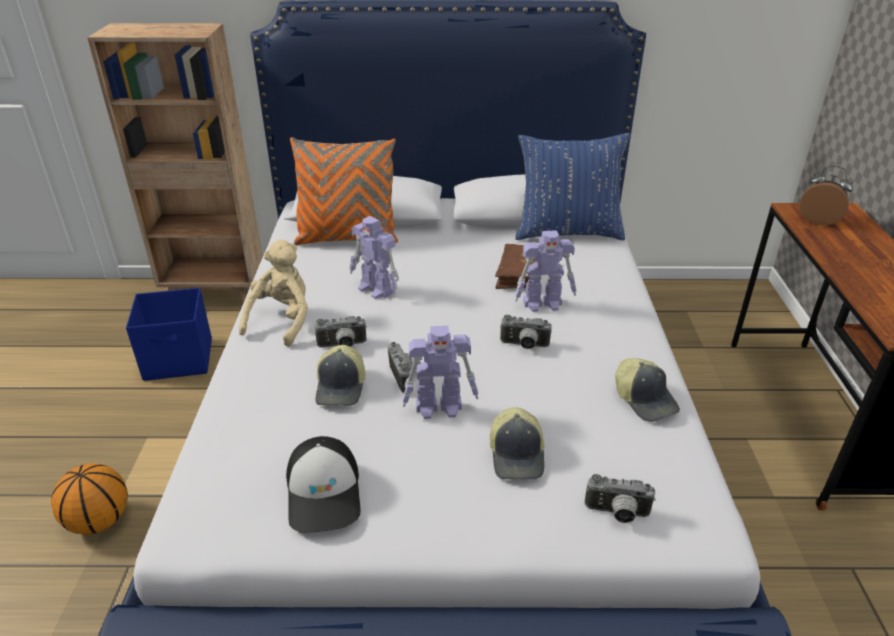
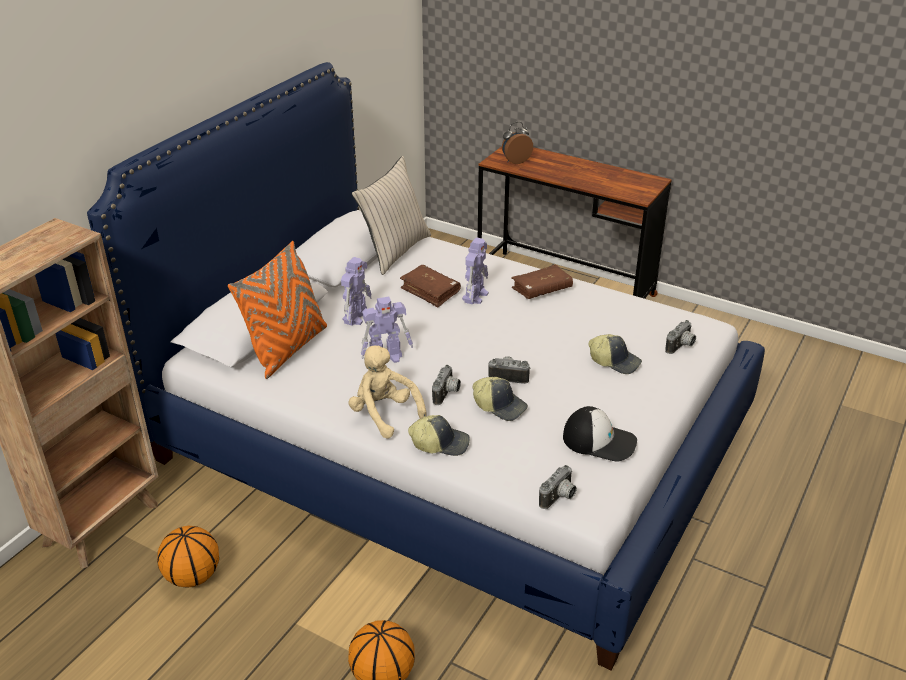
camera: 60 degrees left, 0 degrees up
(180, 360) = (192, 576): blue storage box -> basketball
(440, 407) = (550, 374): toy robot -> toy robot (357, 316)
(524, 346) = (515, 320): camera -> camera (559, 498)
(567, 232) = (394, 251): blue pillow -> beige pillow
(612, 343) = (541, 289): none -> brown book
(645, 399) = (601, 300): cap -> cap (440, 443)

